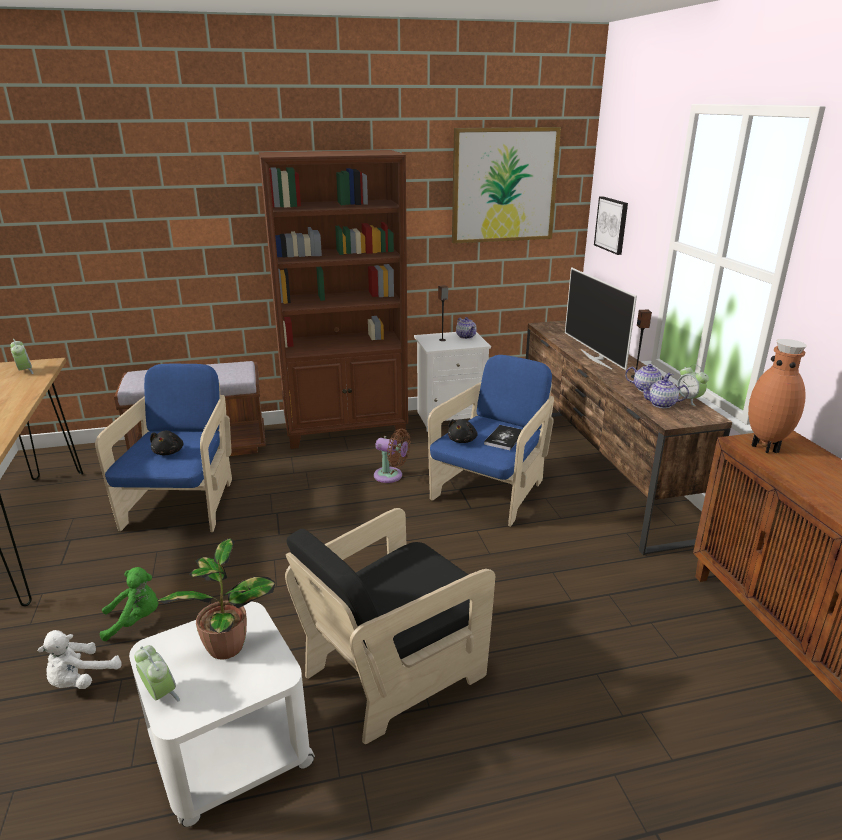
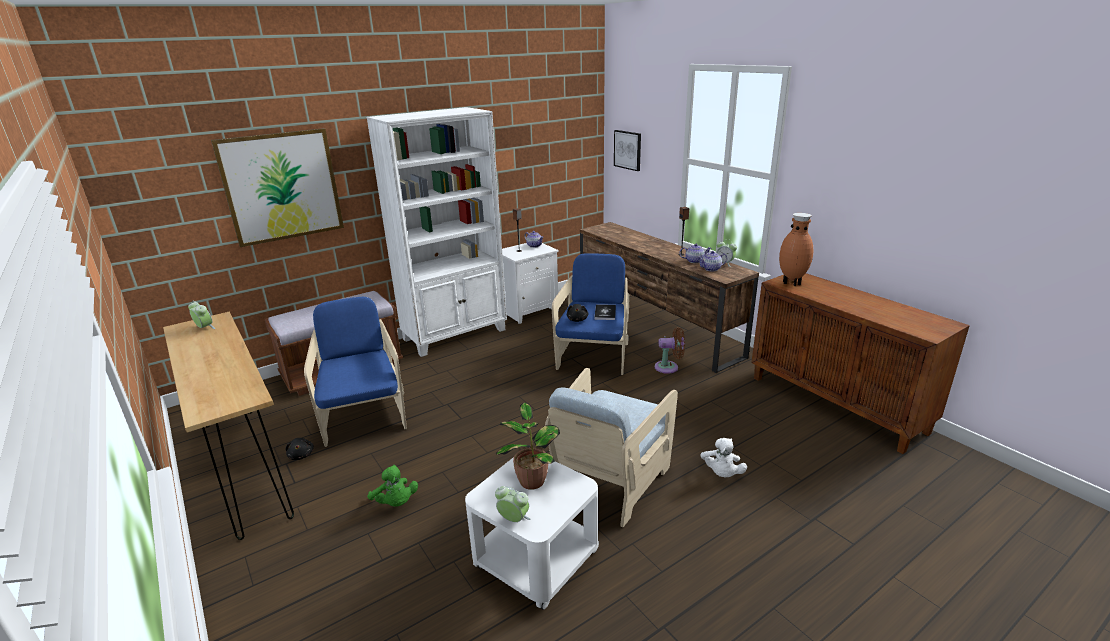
camera: 20 degrees left, 0 degrees up
(81, 680) = (386, 552): white plush toy -> white plush toy (721, 473)
(135, 620) = (395, 503): green plush toy -> green plush toy turned 90 degrees clockwise
(169, 452) = (359, 371): black plush toy -> black plush toy (301, 455)
(346, 430) = (456, 335): brown bookcase -> white bookcase
(391, 476) = (515, 360): brown fan -> brown fan (669, 367)
(394, 671) = (610, 481): black armchair -> beige armchair
(504, 185) = (547, 127): picture -> picture (281, 186)
(596, 359) = (647, 246): television -> none

